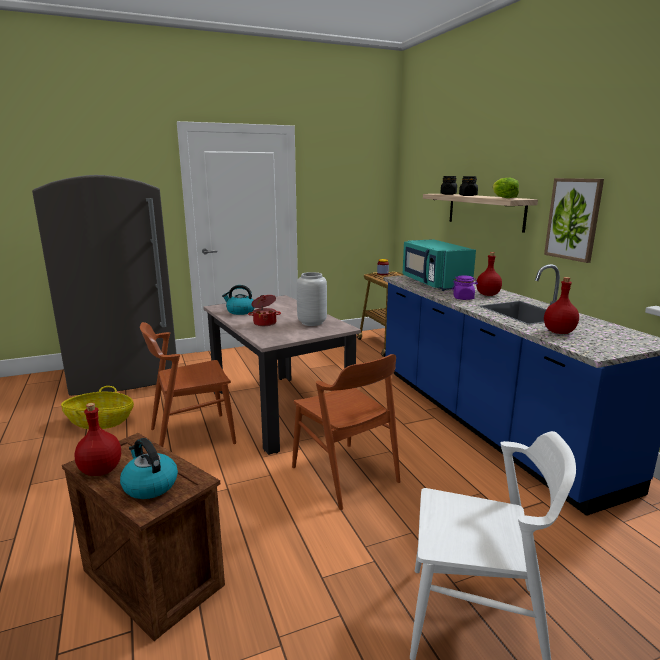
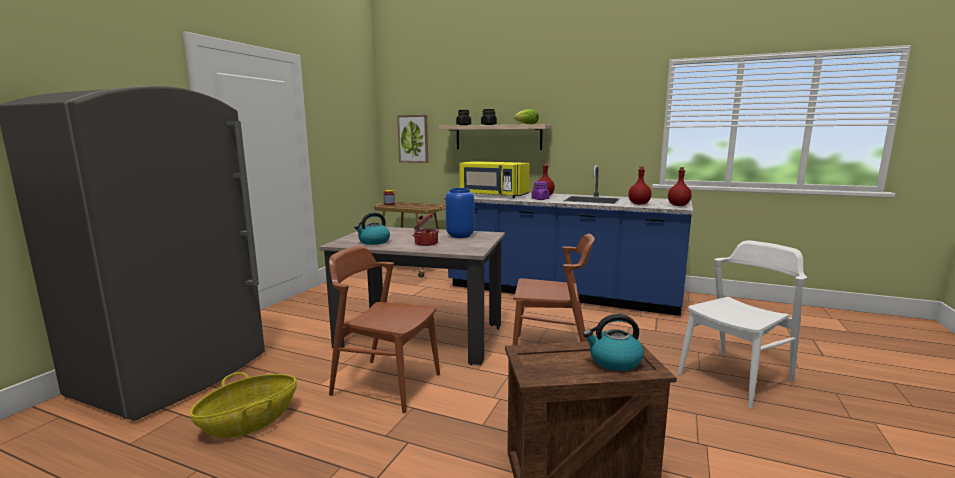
camera: 45 degrees left, 5 degrees down
(101, 470) = (559, 372): red bottle -> red bottle (678, 205)
(192, 436) = (386, 384): brown chair -> brown chair turned 90 degrees clockwise
(312, 323) = (460, 236): grey vase -> blue vase
(434, 283) = (493, 195): turquoise microwave -> yellow microwave
(573, 219) = (585, 136): picture -> picture (413, 139)

